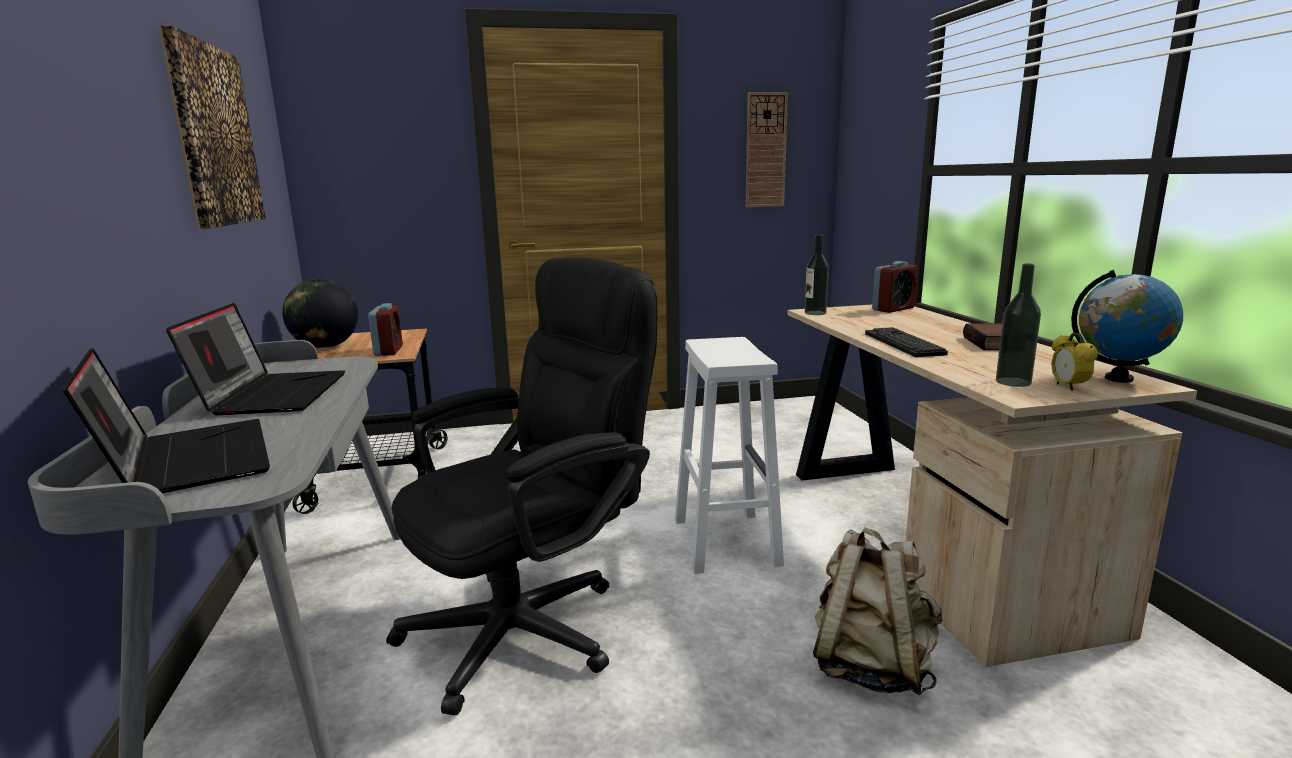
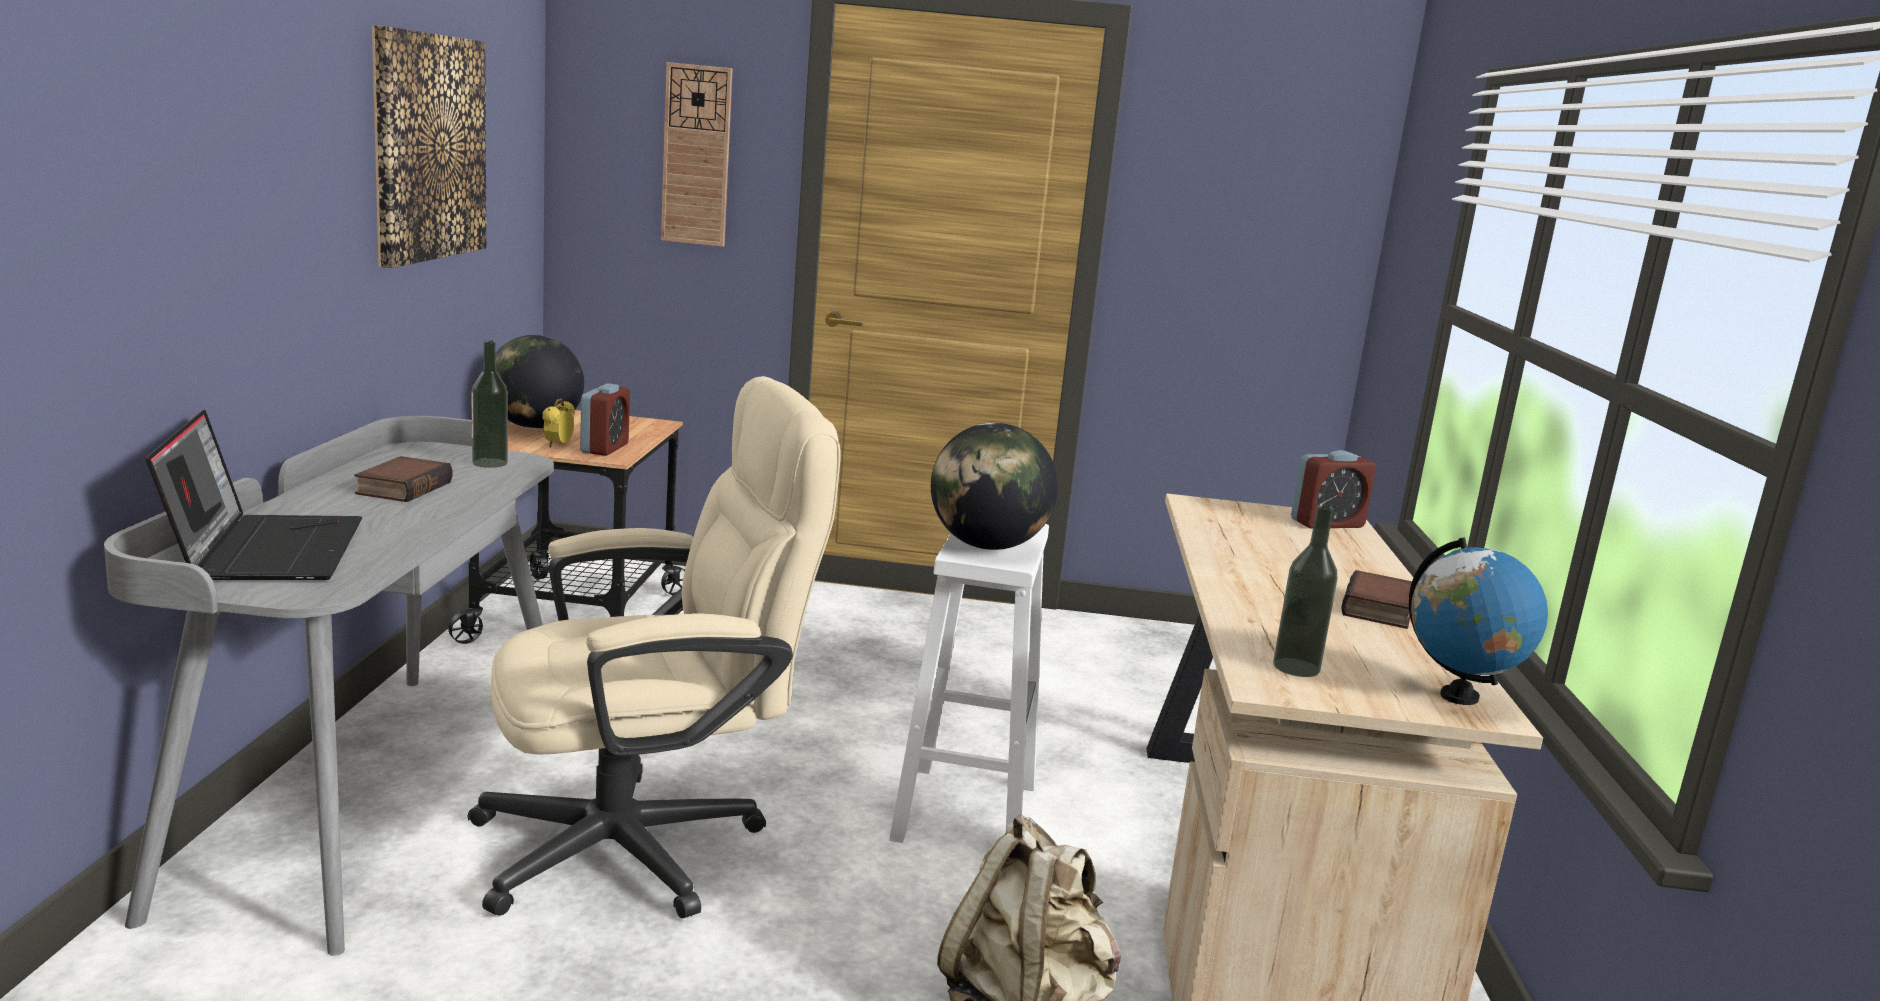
camera: 15 degrees right, 0 degrees up
(272, 394) = (402, 487): laptop -> book
(533, 623) = (647, 844): black office chair -> beige office chair
(728, 354) = (987, 546): none -> globe
(765, 150) = (1252, 228): wall clock -> wall clock (696, 155)
(815, 313) = (1196, 507): bottle -> bottle (490, 463)
(903, 343) = (1243, 581): keyboard -> none
(1068, 387) = (1360, 691): alarm clock -> alarm clock (558, 446)

